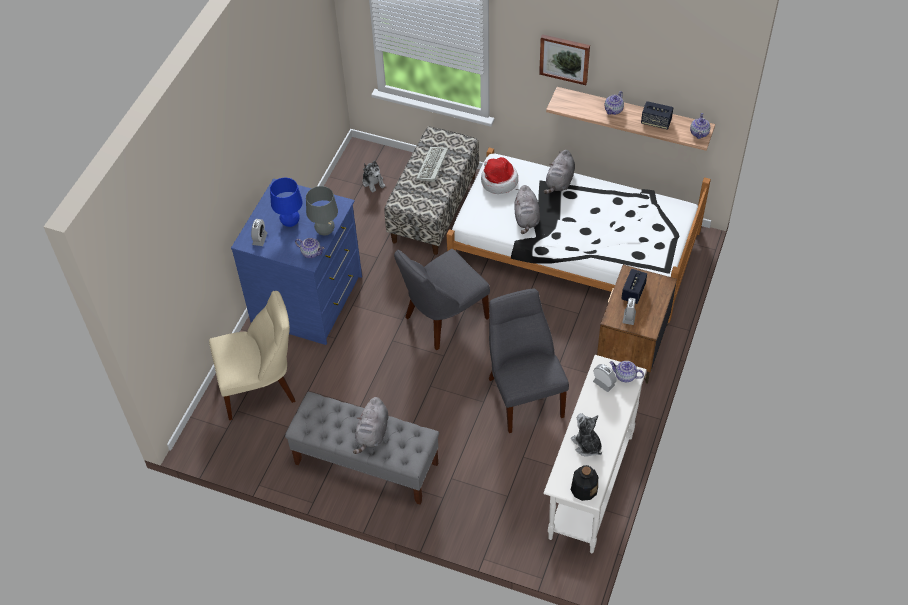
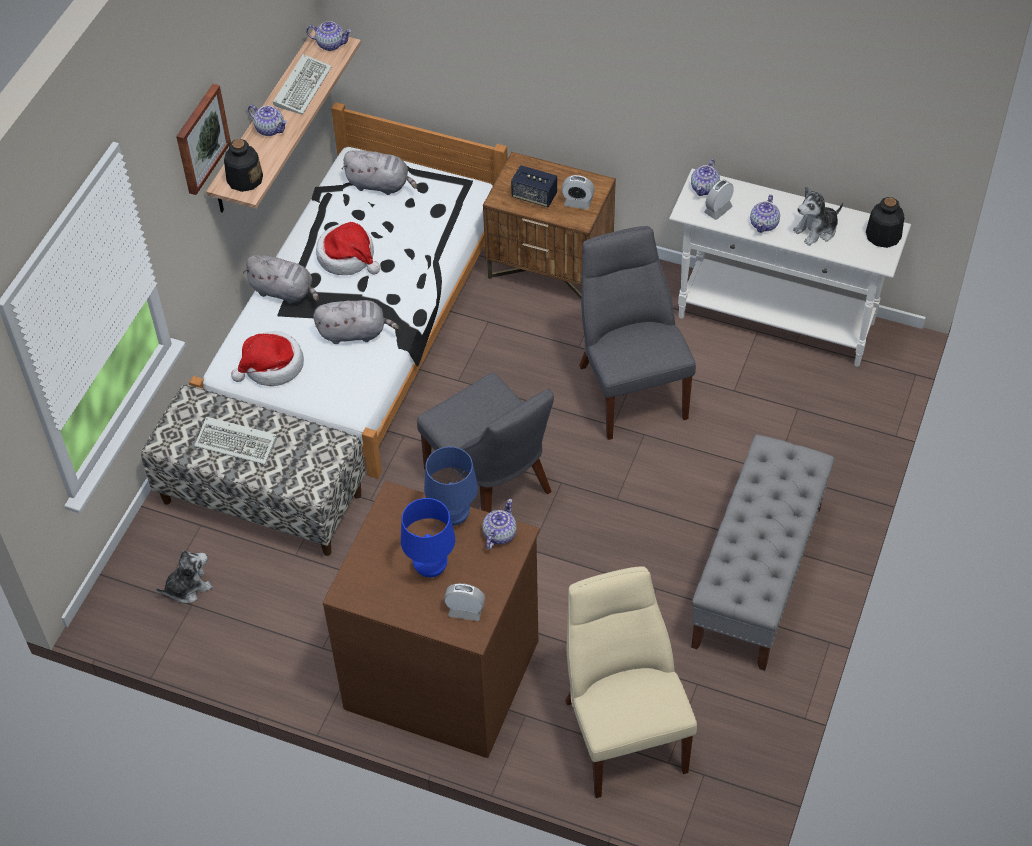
camera: 90 degrees left, 0 degrees up
(308, 300) = (443, 672): blue dresser -> brown dresser
(325, 231) = (453, 517): grey table lamp -> blue table lamp
(372, 433) = (769, 510): grey plush toy -> grey plush toy (380, 185)
(524, 394) = (630, 387): grey chair -> grey chair turned 90 degrees clockwise
(567, 102) = (244, 179): none -> bottle
(590, 210) = (348, 257): none -> hat
(591, 412) = (764, 224): none -> teapot
(656, 122) = (302, 86): speaker -> keyboard

